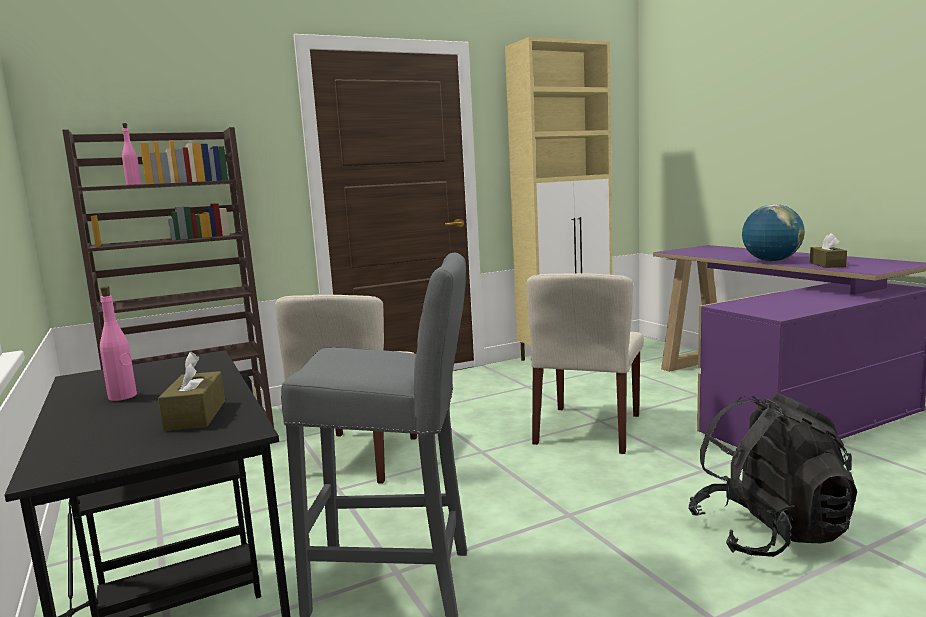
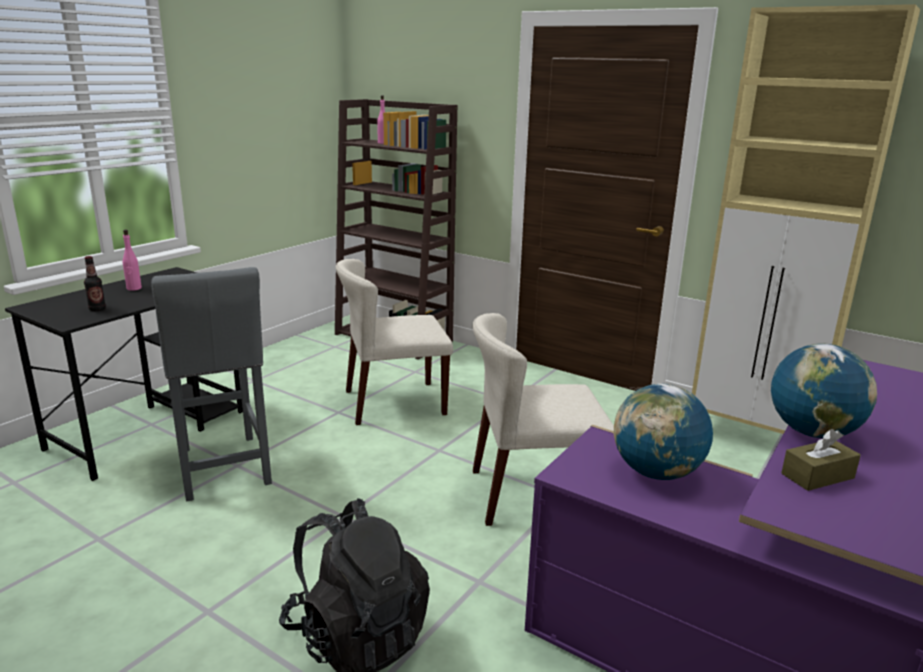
camera: 60 degrees right, 10 degrees up
(196, 415) = (97, 309): brown tissue box -> bottle
(777, 302) = (656, 473): none -> globe

